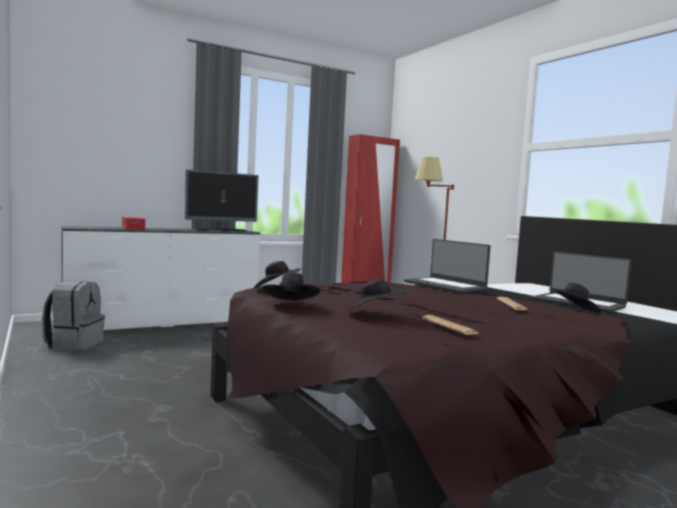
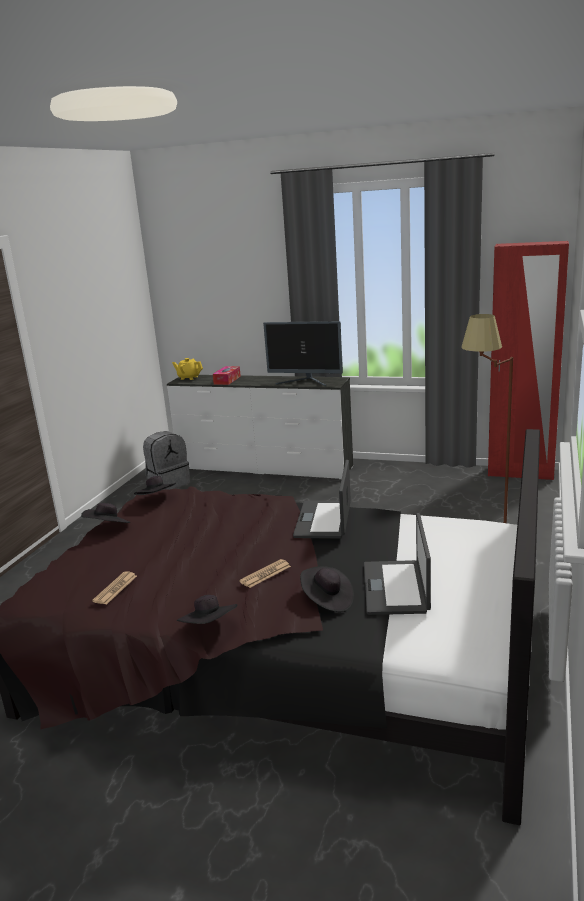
camera: 50 degrees right, 15 degrees up
(79, 227) = (189, 378): none -> yellow teapot
(374, 314) = (121, 556): black hat -> black hat (210, 627)

